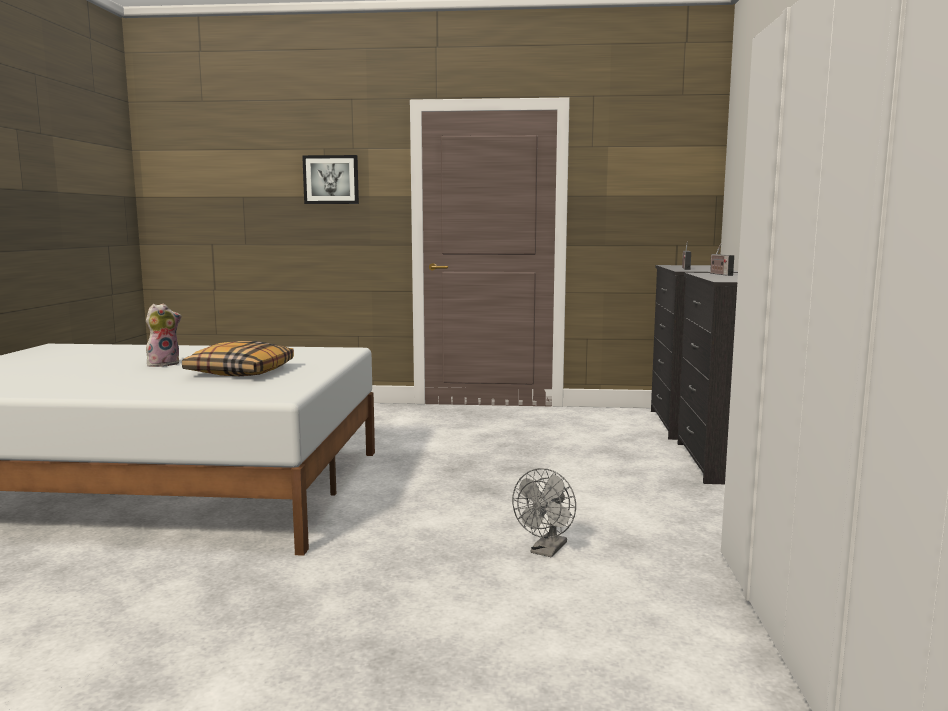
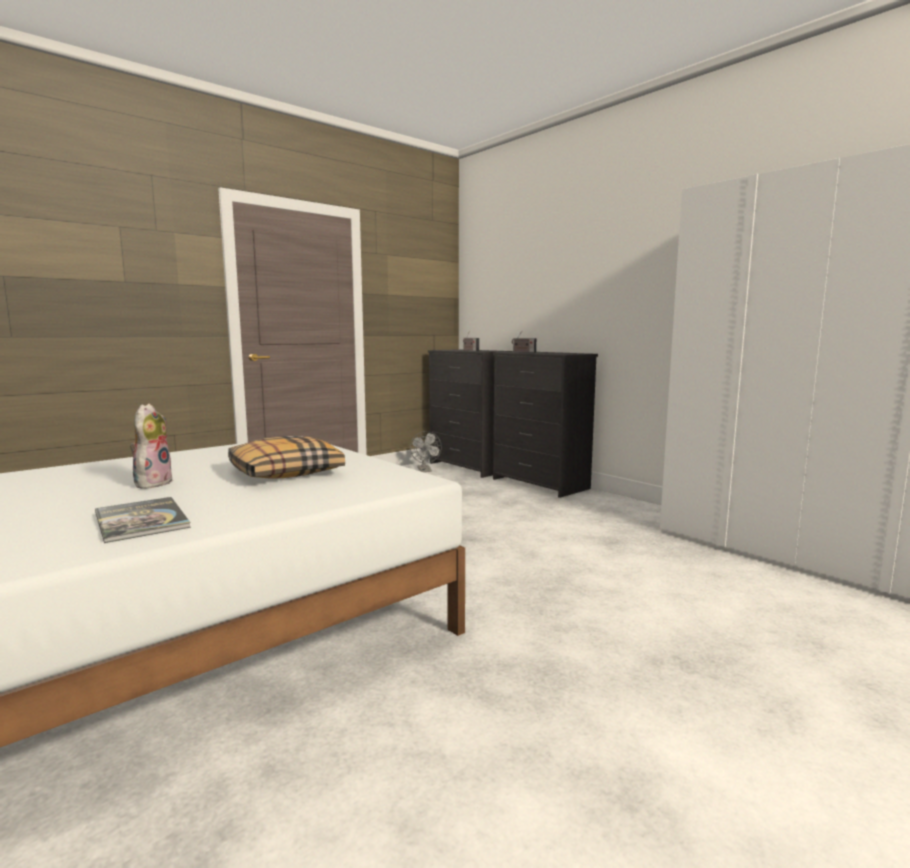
camera: 45 degrees left, 0 degrees up
(82, 383) = (141, 520): none -> book
(331, 179) = (132, 263): picture -> none
(546, 551) = (588, 561): grey fan -> grey fan (425, 471)

